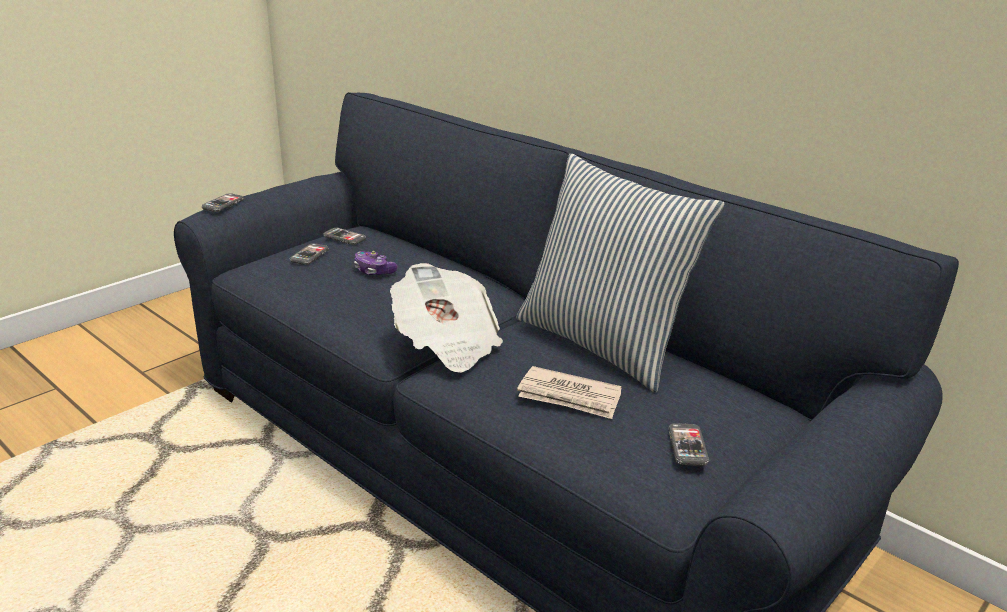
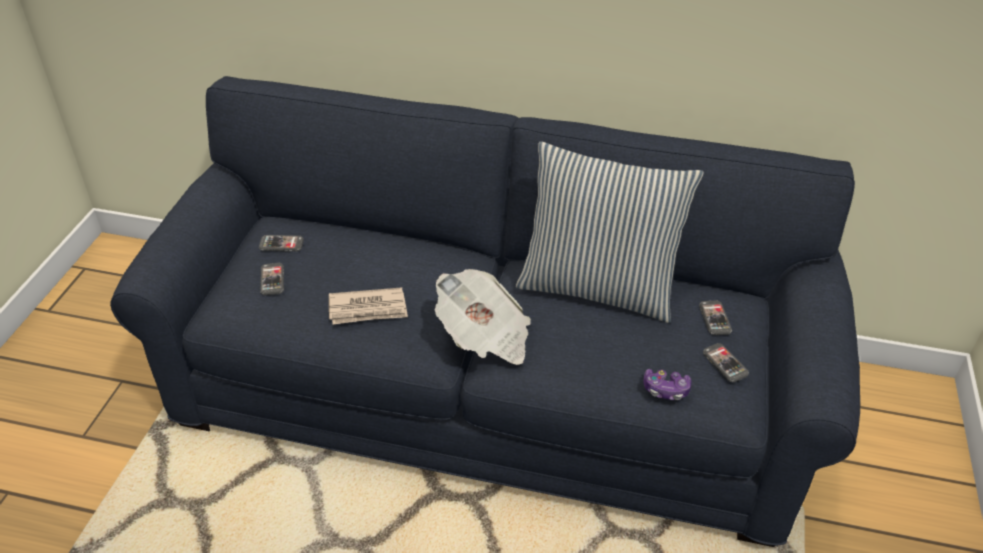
camera: 30 degrees left, 15 degrees up
(223, 204) = (151, 256): phone -> phone (715, 319)
(374, 271) = (350, 278): game controller -> game controller (665, 390)
(569, 397) = (619, 353): newspaper -> newspaper (368, 309)

